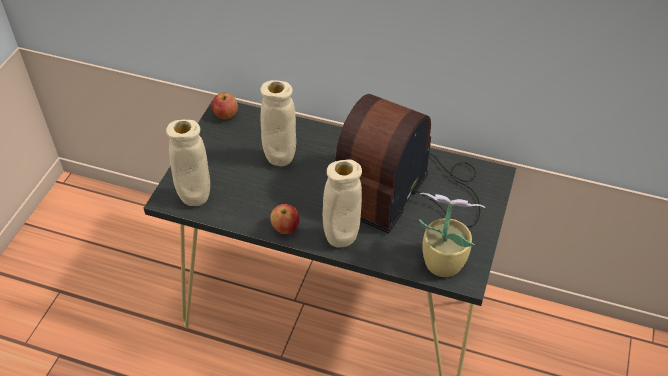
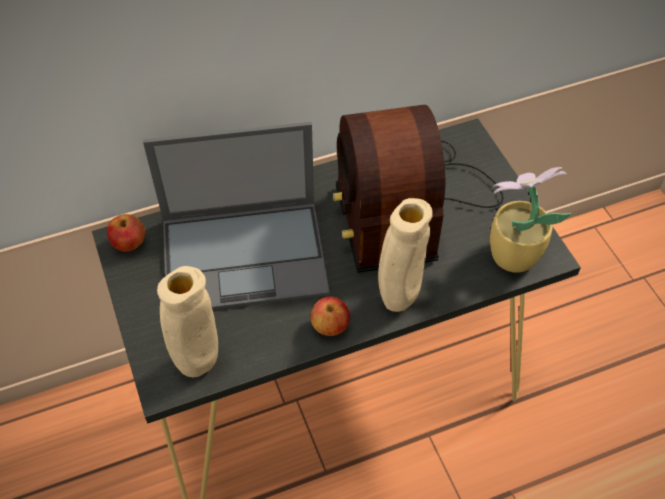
camera: 40 degrees left, 5 degrees up
(280, 160) = (246, 255): beige vase -> laptop

